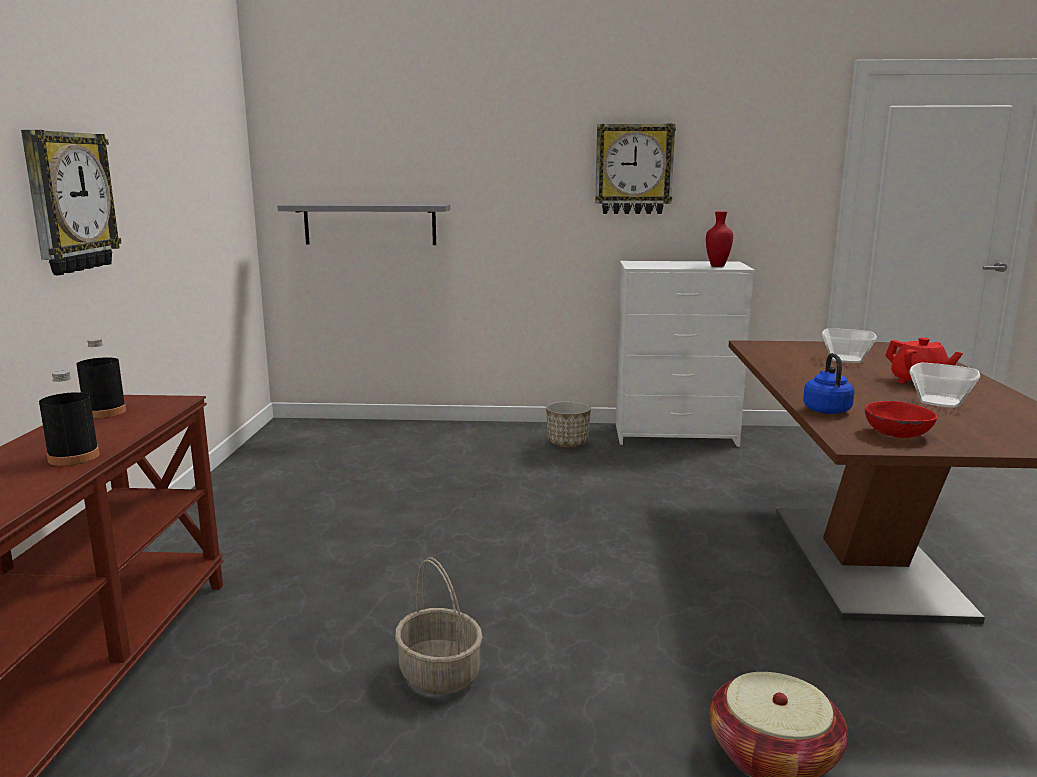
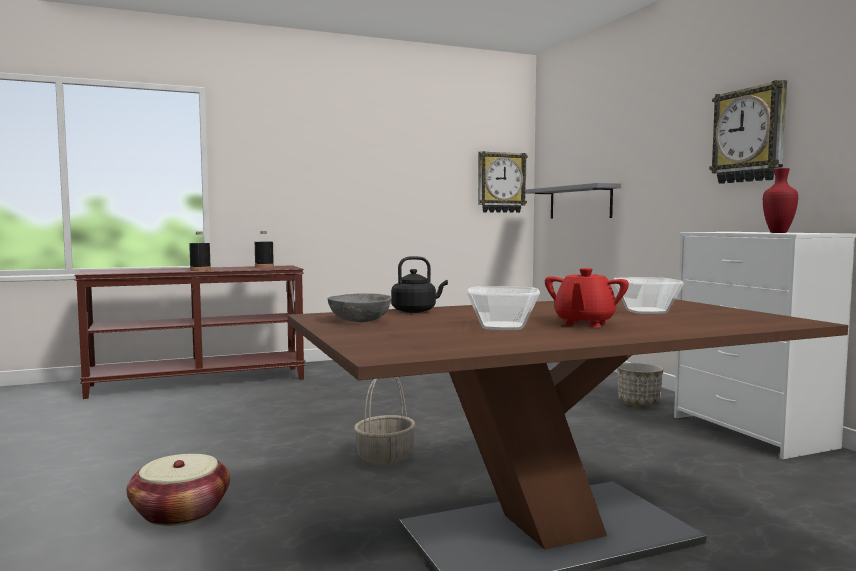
camera: 65 degrees right, 10 degrees down
(69, 202) = (320, 174): wall clock -> wall clock (501, 182)
(440, 674) = (241, 427): basket -> basket (385, 457)
(826, 409) = (416, 311): blue kettle -> black kettle
(896, 434) = (359, 320): red bowl -> grey bowl

